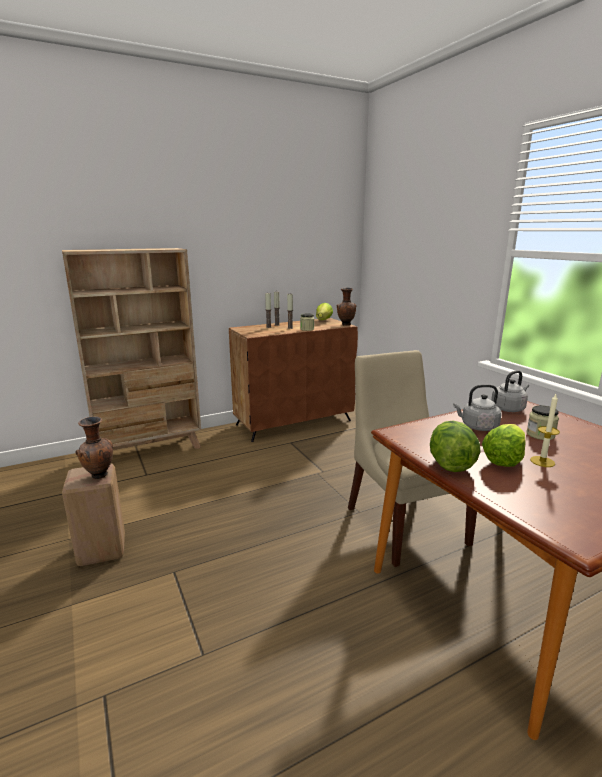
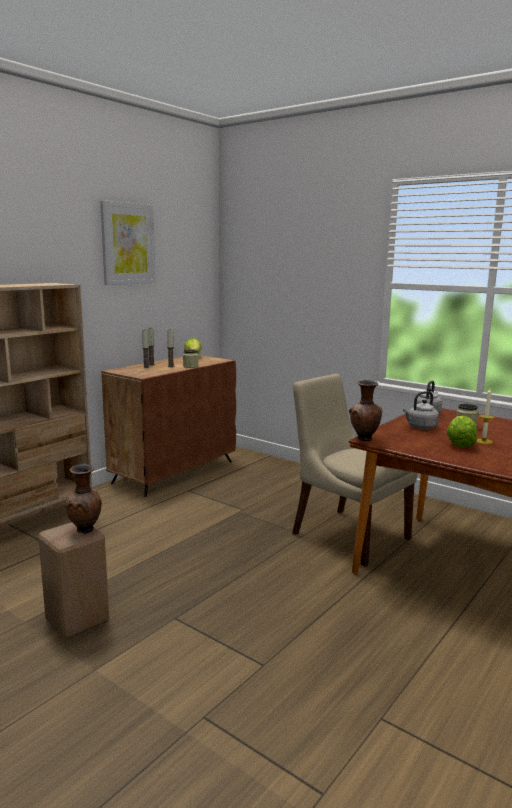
camera: 25 degrees left, 5 degrees down
(259, 213) = (128, 244): none -> picture
(345, 325) = (222, 360): brown vase -> brown vase (364, 439)
(450, 464) = (431, 451): lettuce -> none

